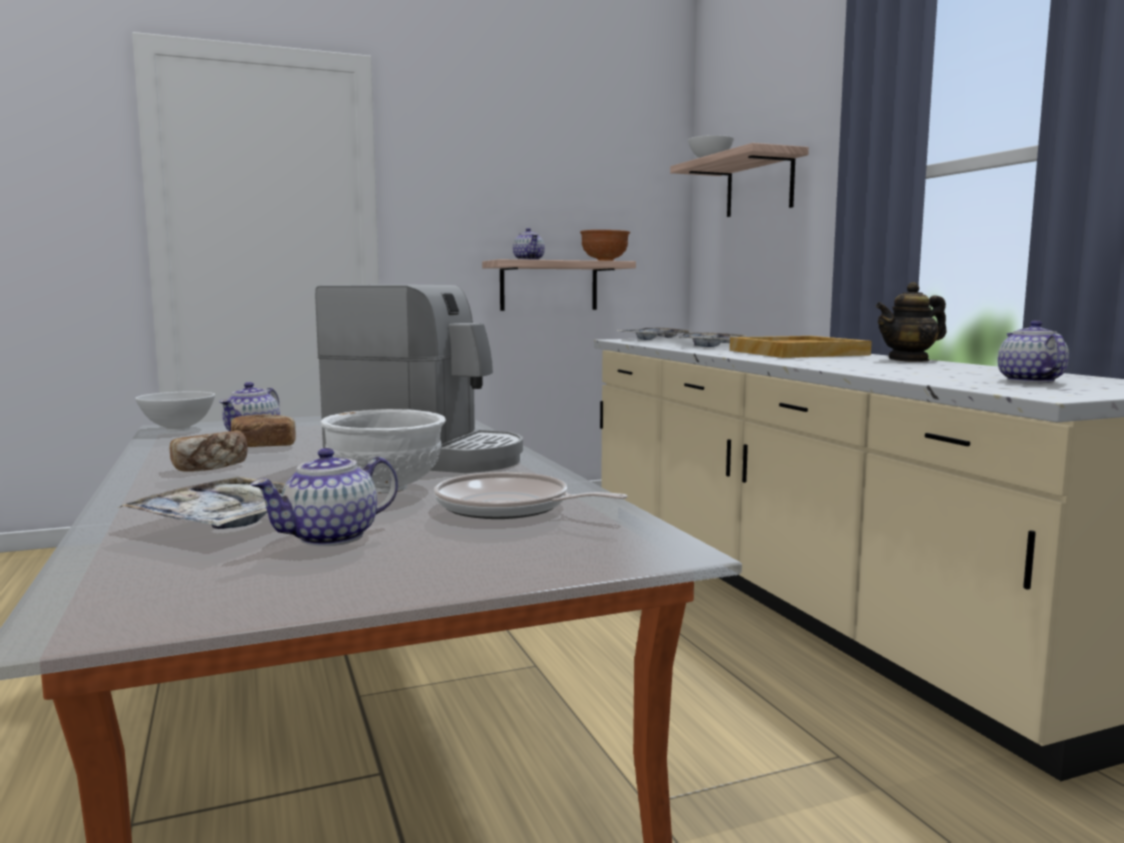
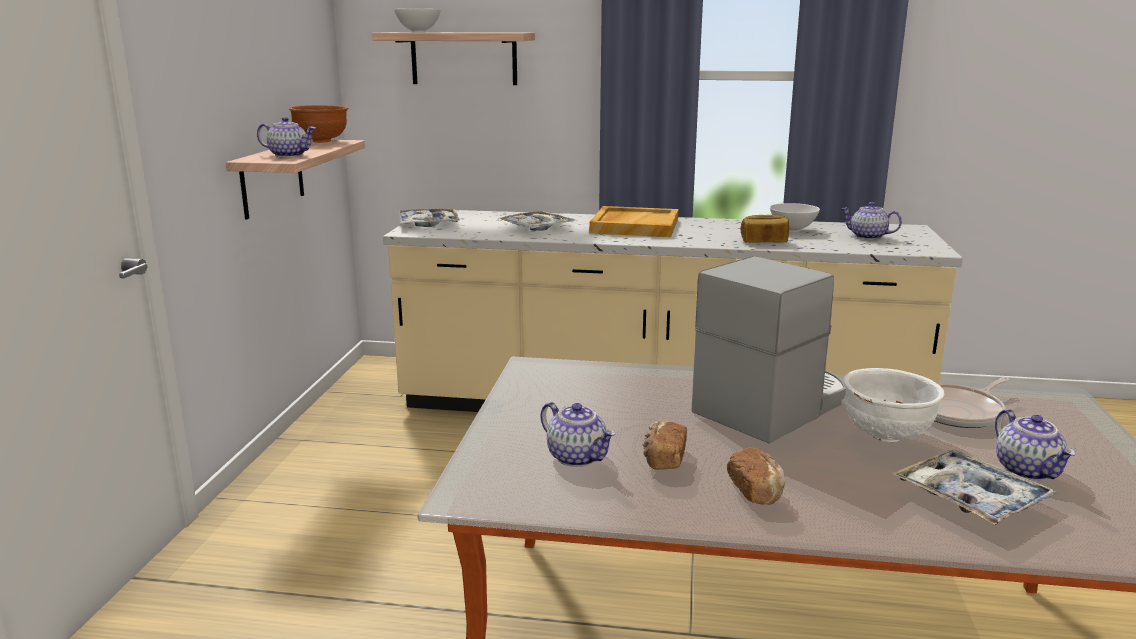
camera: 60 degrees left, 10 degrees up
(177, 429) = (490, 493): white bowl -> white bowl (792, 230)
(856, 368) = (764, 241): none -> bread
(909, 360) = (724, 222): teapot -> none

